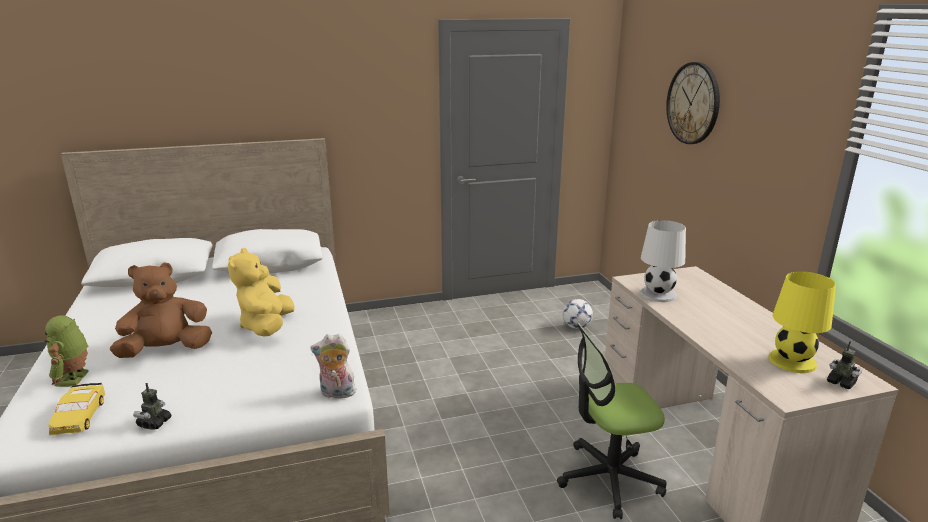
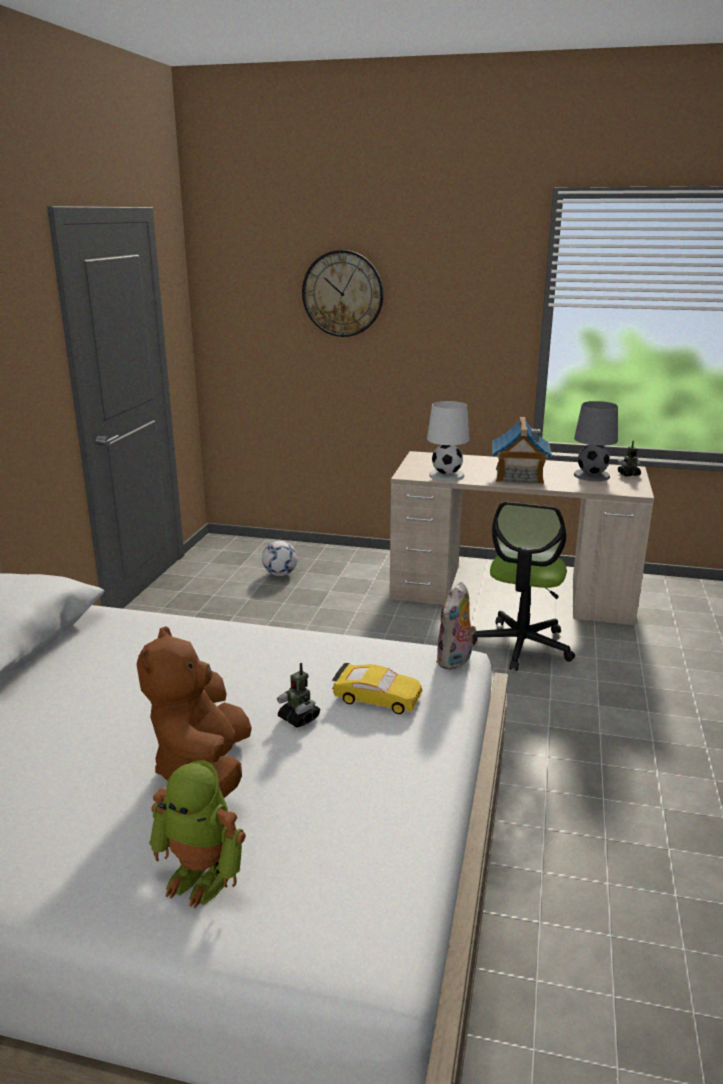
camera: 60 degrees left, 0 degrees up
(79, 416) = (343, 872): yellow toy car -> yellow toy car (377, 697)
(154, 423) = (421, 798): toy robot -> toy robot (299, 718)
(267, 326) = (231, 678): yellow plush toy -> none
(716, 324) = (519, 476): none -> toy house
(792, 361) = (592, 476): yellow table lamp -> grey table lamp

